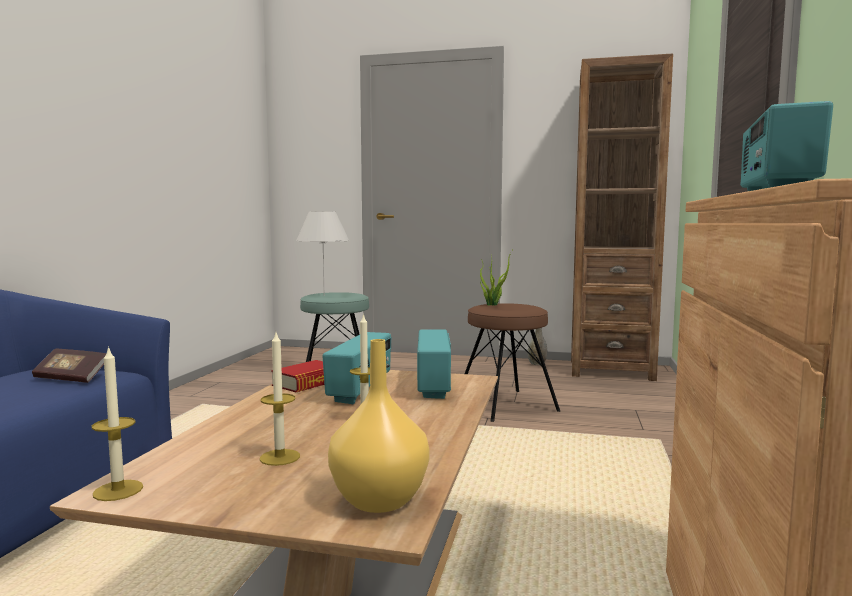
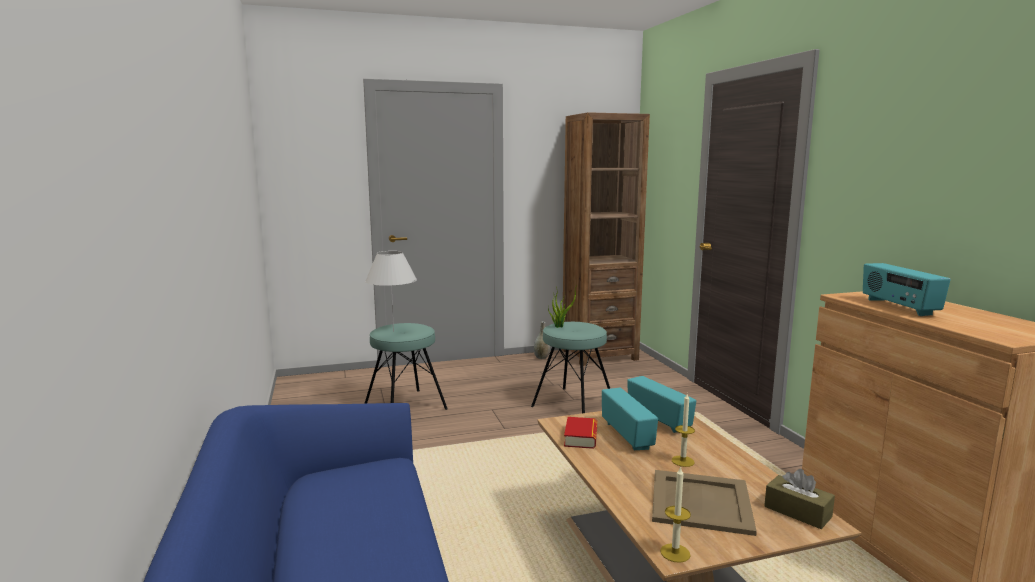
camera: 30 degrees left, 5 degrees up
(71, 378) = (375, 478): book -> none
(280, 457) = (700, 502): candle -> beige tray
(381, 501) = (797, 512): yellow vase -> brown tissue box
(506, 405) = (573, 404): brown stool -> turquoise stool

